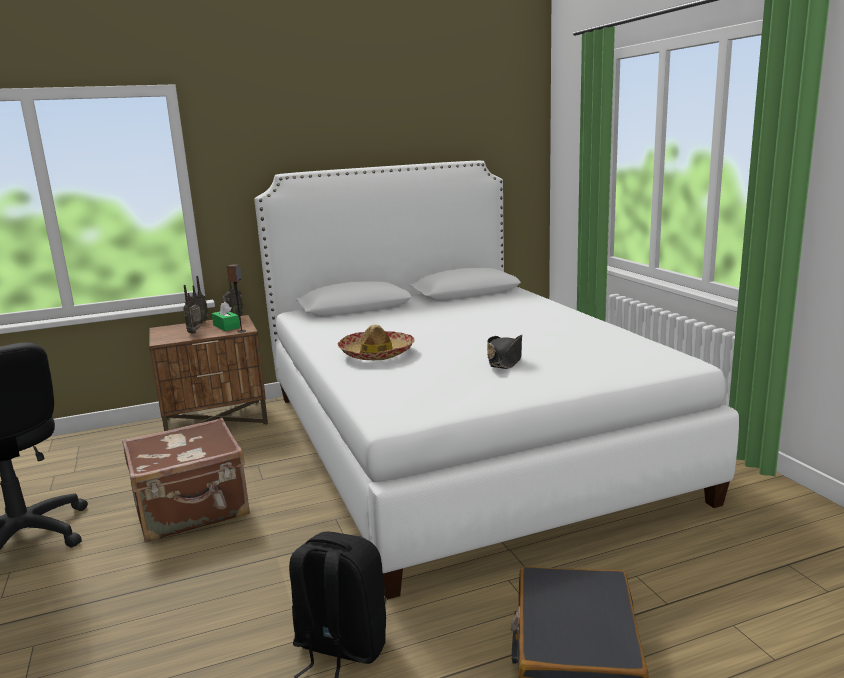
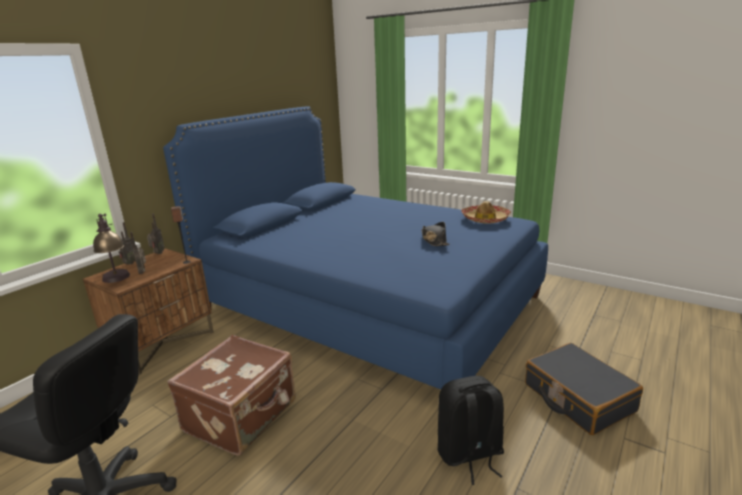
camera: 35 degrees left, 5 degrees up
(167, 335) = (117, 280): none -> table lamp
(226, 326) = (164, 261): green tissue box -> none
(377, 353) = (347, 254): hat -> hat (485, 219)
(459, 442) = (368, 303): white bed -> blue bed

